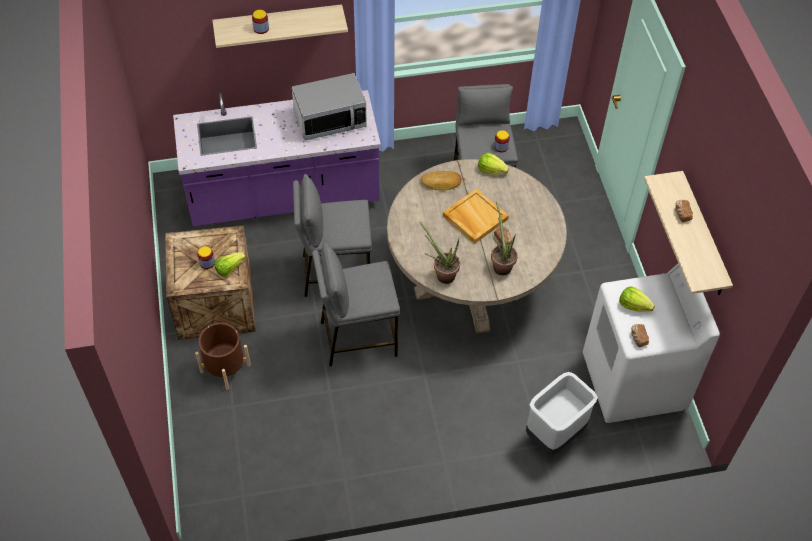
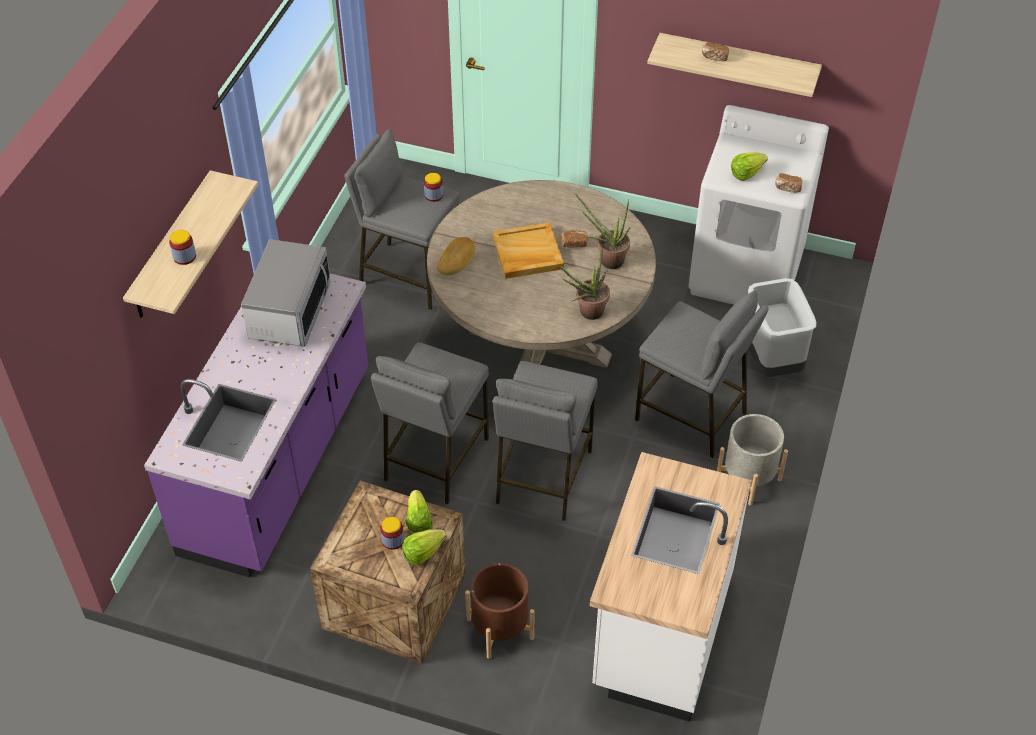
camera: 60 degrees left, 5 degrees down
(270, 460) = (660, 632): none -> white counter
(433, 462) = (748, 478): none -> grey planter
(466, 403) = (691, 416): none -> grey stool
(491, 170) = (471, 211): lettuce -> lettuce (423, 553)

